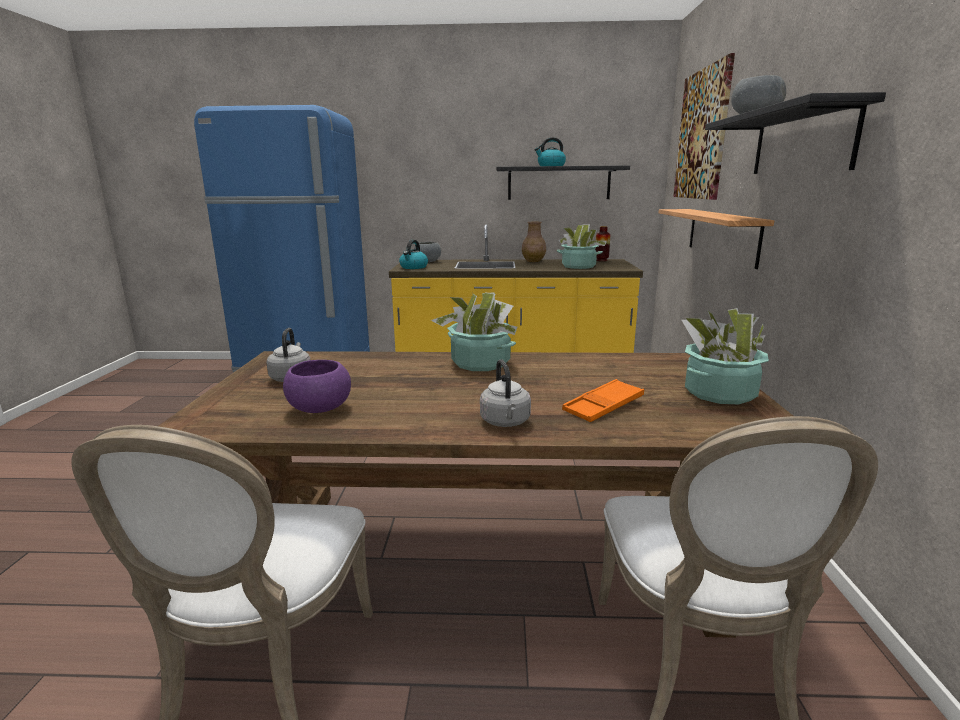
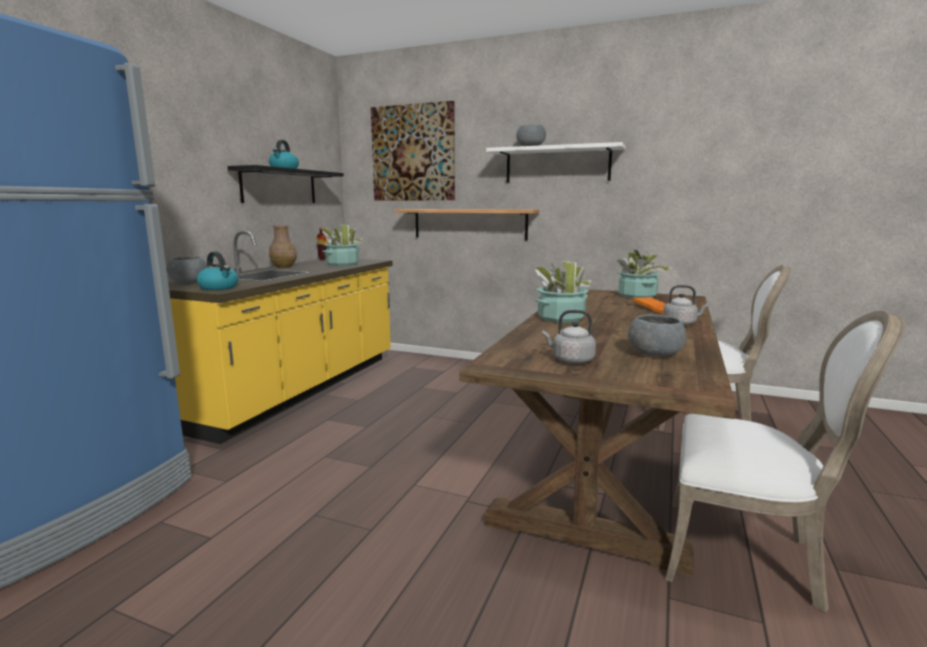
camera: 70 degrees left, 5 degrees down
(319, 408) = (655, 354): purple bowl -> grey bowl
(801, 142) = (557, 165): black shelf -> white shelf

